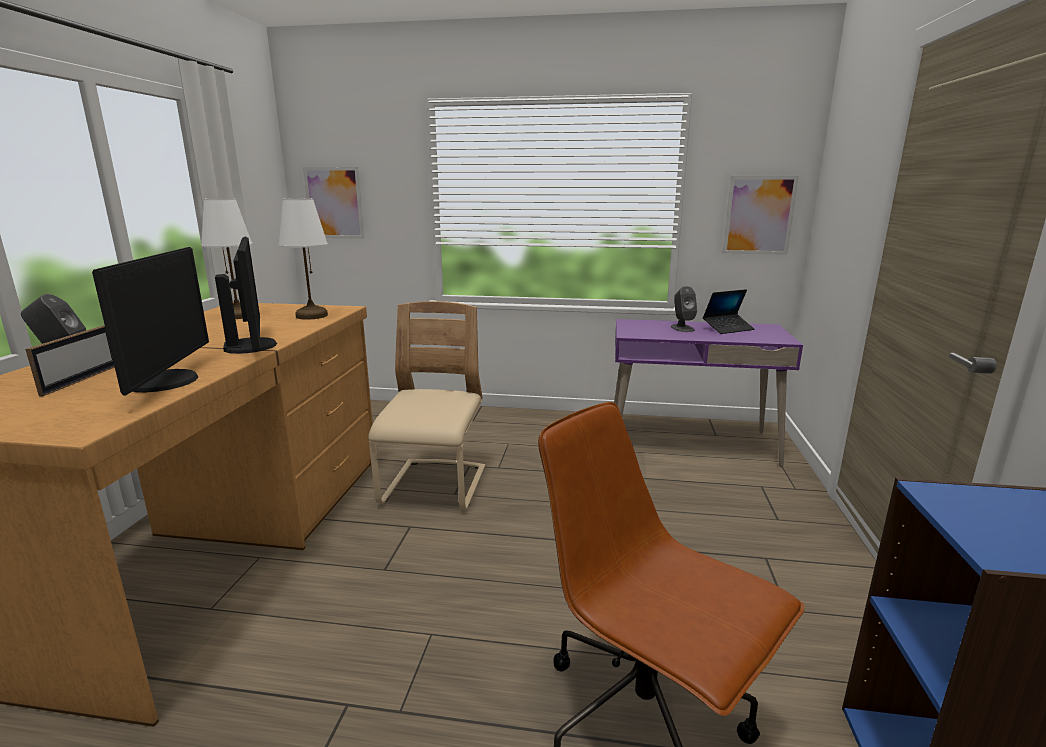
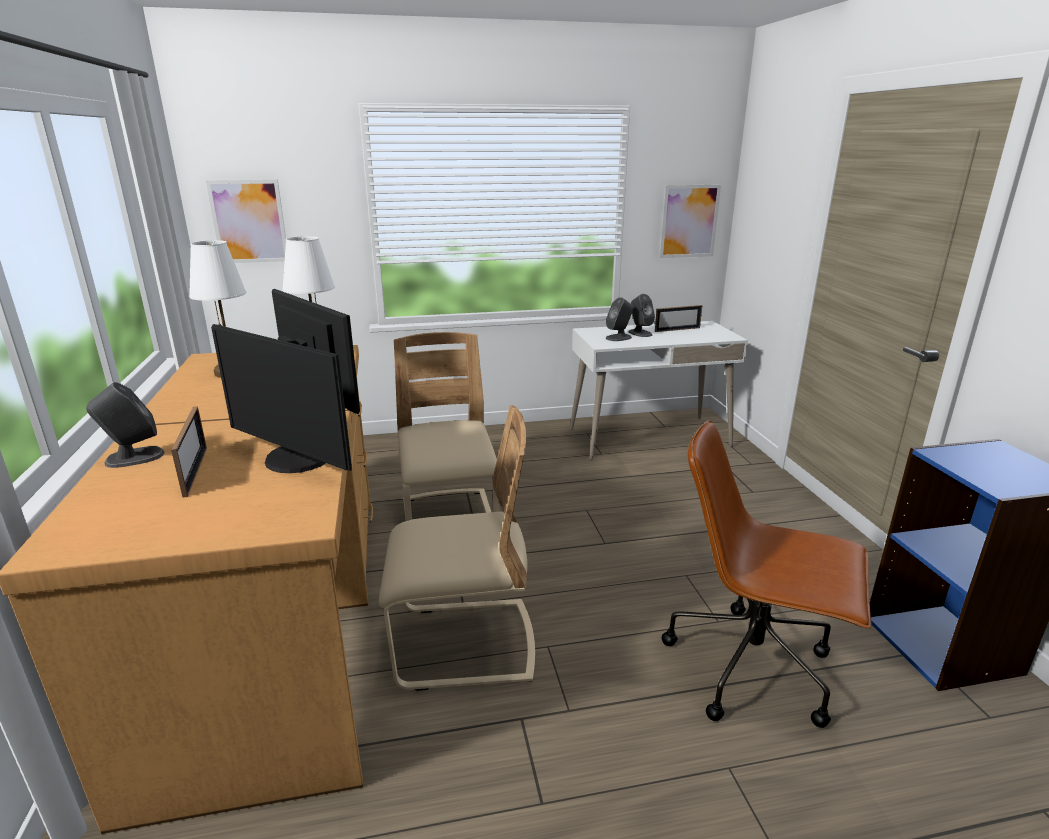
camera: 20 degrees left, 5 degrees up
(167, 381) = (296, 460): monitor -> monitor turned 150 degrees clockwise
(354, 609) = (463, 644): none -> beige chair
(654, 330) = (619, 337): none -> grey speaker
(690, 443) = (648, 437): purple desk -> white desk
(728, 328) = (677, 329): laptop -> picture frame

